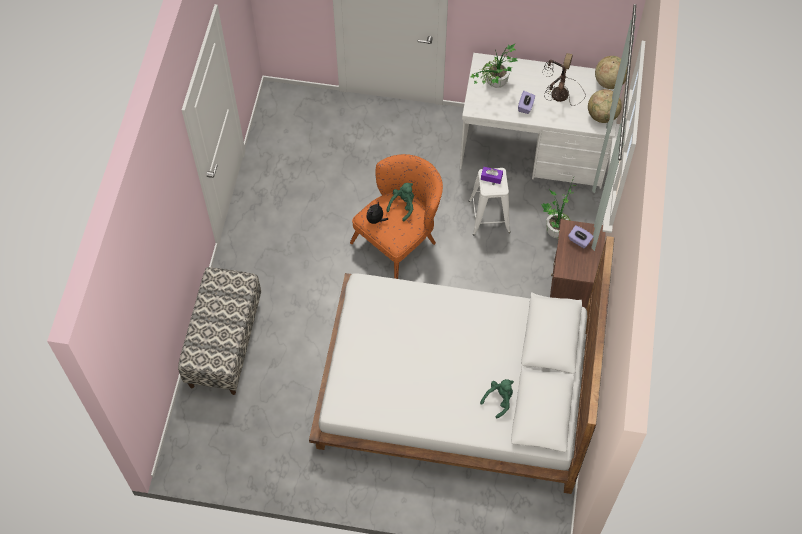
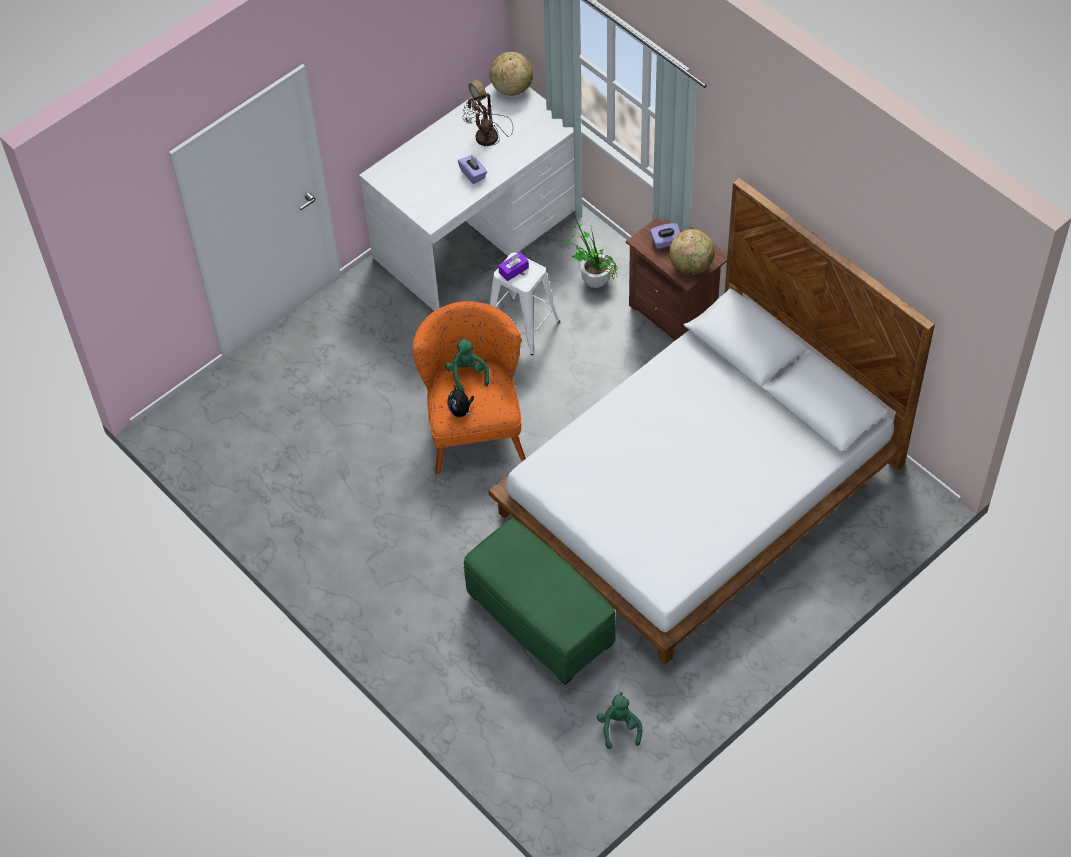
camera: 50 degrees left, 5 degrees down
(224, 343) = (453, 677): bench -> none
(296, 362) = (541, 619): none -> green ottoman
(494, 86) = (420, 184): potted plant -> none
(499, 400) = (779, 435): green plush toy -> green plush toy (619, 727)
(602, 116) = (547, 120): globe -> globe (691, 266)

